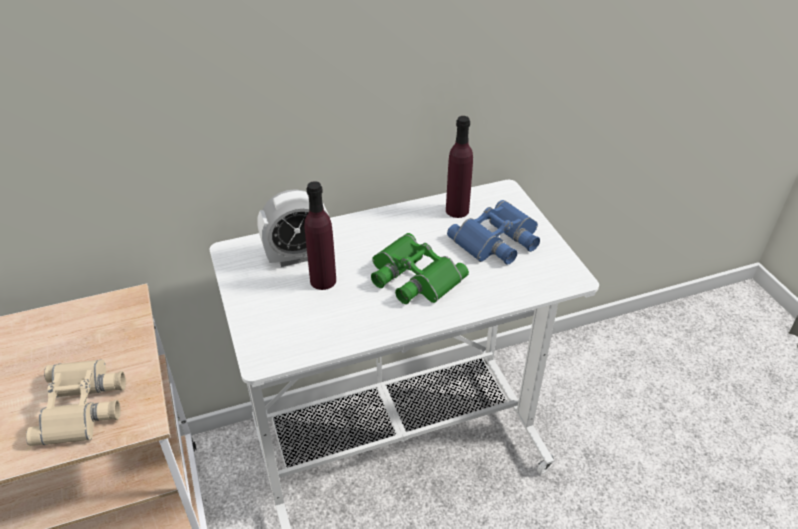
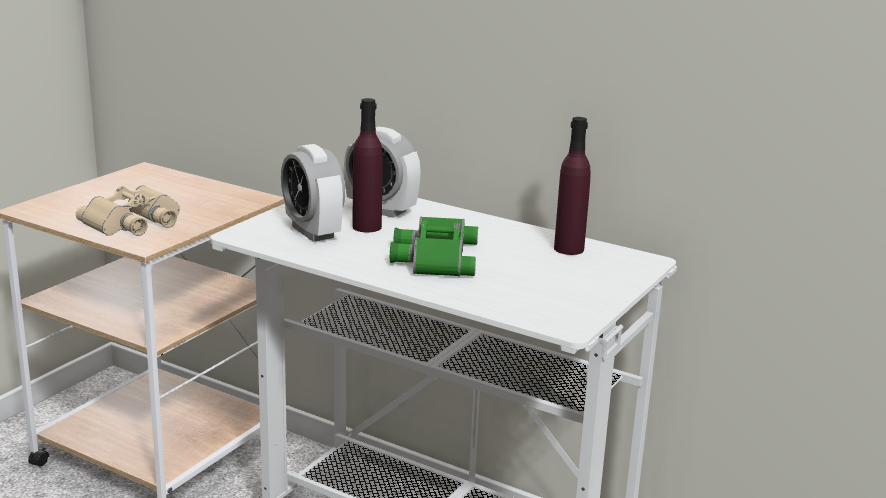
camera: 50 degrees right, 20 degrees down
(302, 314) = (313, 232): none -> alarm clock
(498, 241) = (558, 278): blue binoculars -> none

